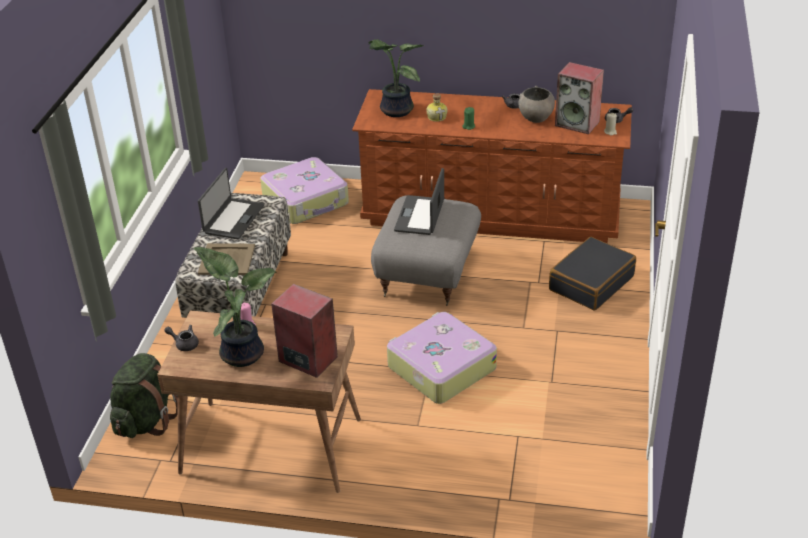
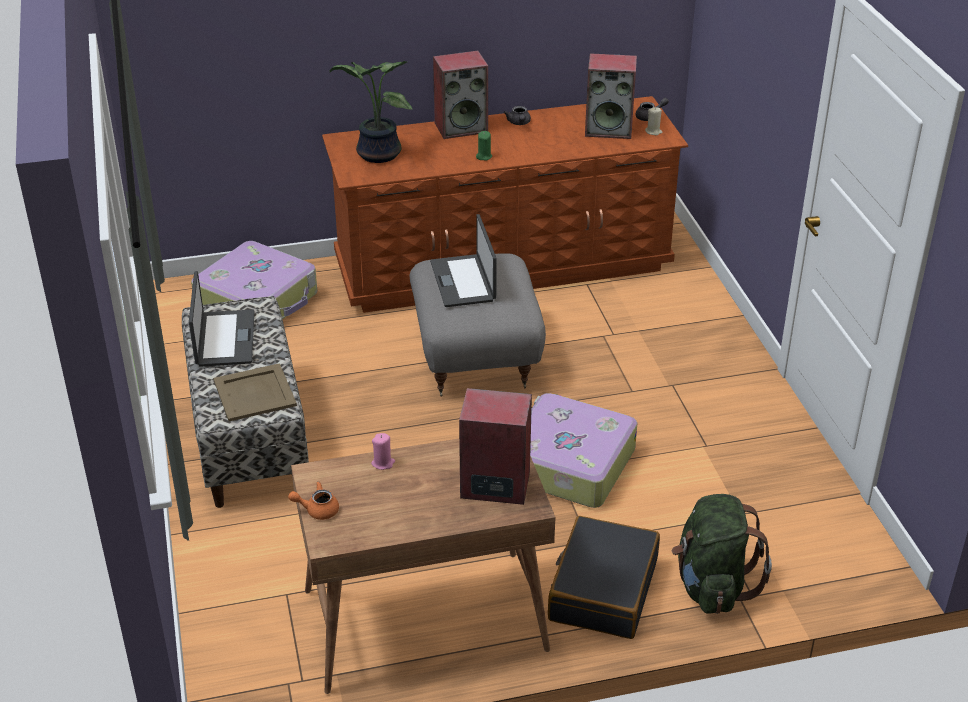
camera: 25 degrees left, 0 degrees up
(146, 420) = (233, 637): green backpack -> green backpack (712, 586)
(184, 344) = (317, 510): grey teapot -> orange teapot
(242, 352) = (404, 500): potted plant -> none
(437, 117) = (436, 152): bottle -> none
(469, 102) = (461, 127): none -> speaker
(535, 118) = (556, 132): grey bowl -> none
(591, 283) = (673, 320): black suitcase -> black suitcase (602, 590)

